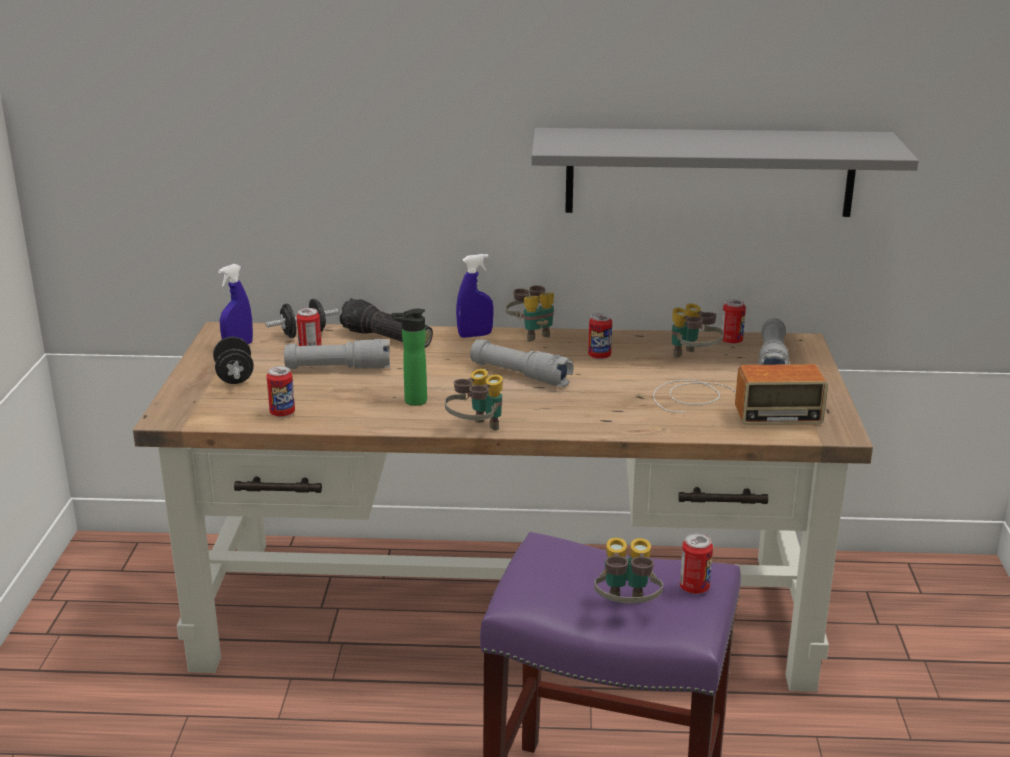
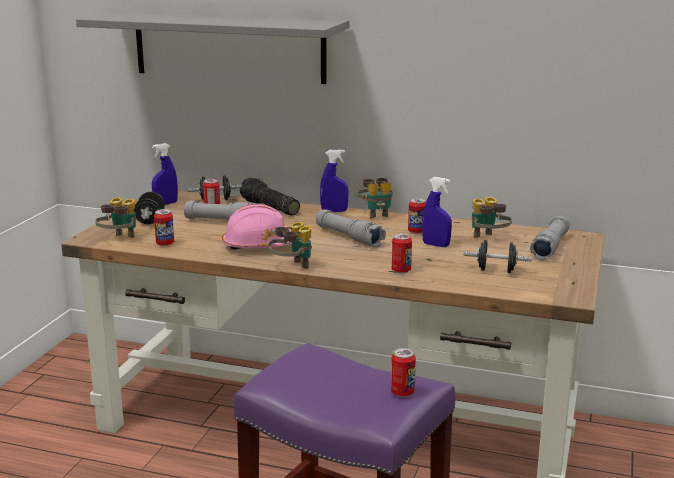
camera: 15 degrees right, 5 degrees down
(412, 401) = (259, 246): bottle -> pink hard hat
(626, 609) = (342, 400): binoculars -> binoculars (119, 240)
(635, 374) = (436, 245): none -> blue spray bottle
(709, 172) = (515, 97): grey shelf -> grey shelf (229, 47)
(730, 404) = (496, 271): radio -> black dumbbell
(731, 341) = (526, 231): can -> can (401, 270)

